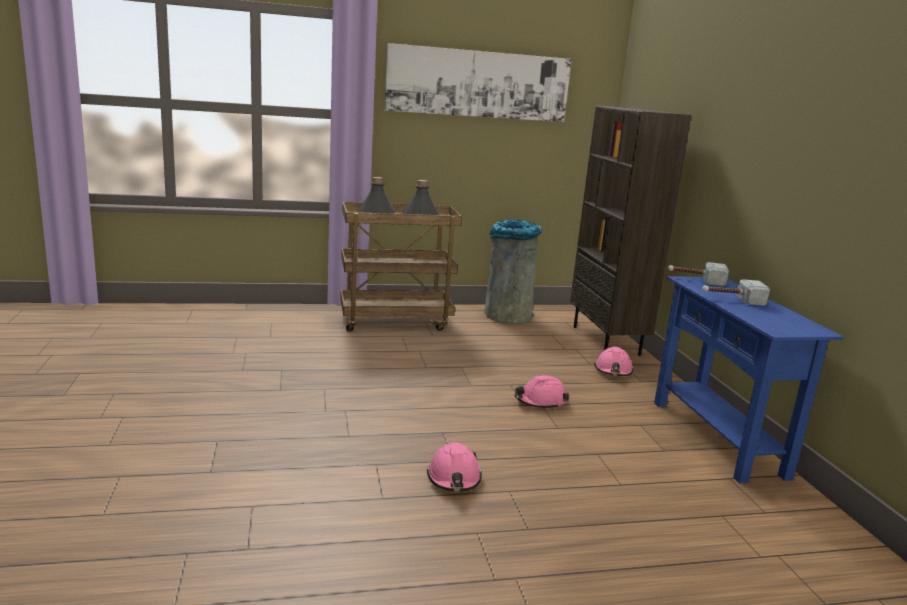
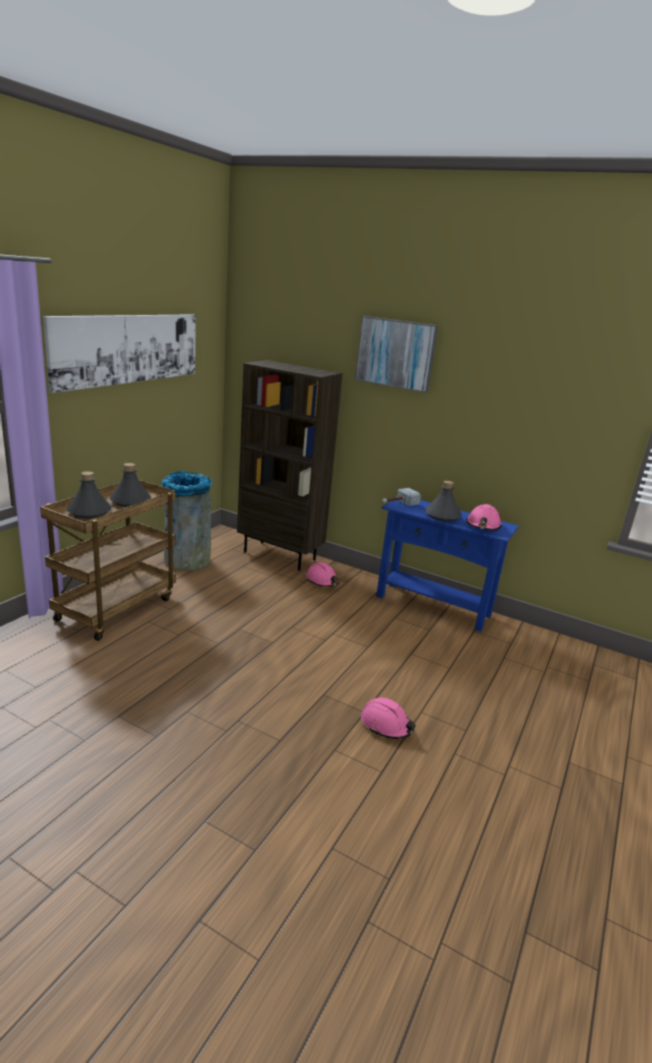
camera: 50 degrees left, 5 degrees up
(540, 401) = (328, 631): pink hard hat -> pink hard hat (483, 526)
(732, 299) = (442, 516): hammer -> grey bottle
(744, 83) = (395, 353): none -> picture

